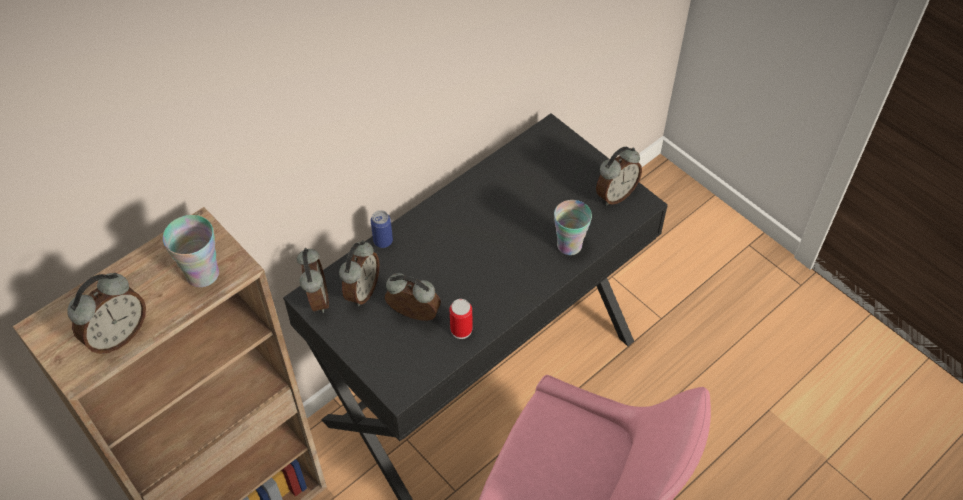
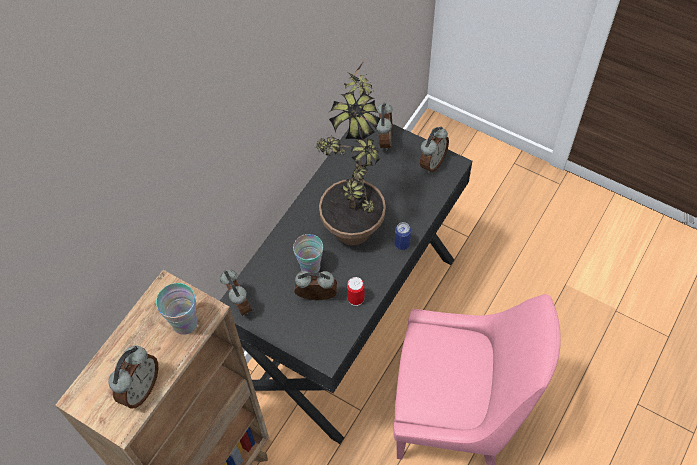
camera: 15 degrees left, 5 degrees up
(361, 291) = (270, 289): alarm clock -> alarm clock (384, 140)
(383, 241) = (272, 245): can -> can (402, 244)
(496, 233) = (355, 216): none -> potted plant
(569, 245) = (412, 211): cup -> cup (310, 267)

